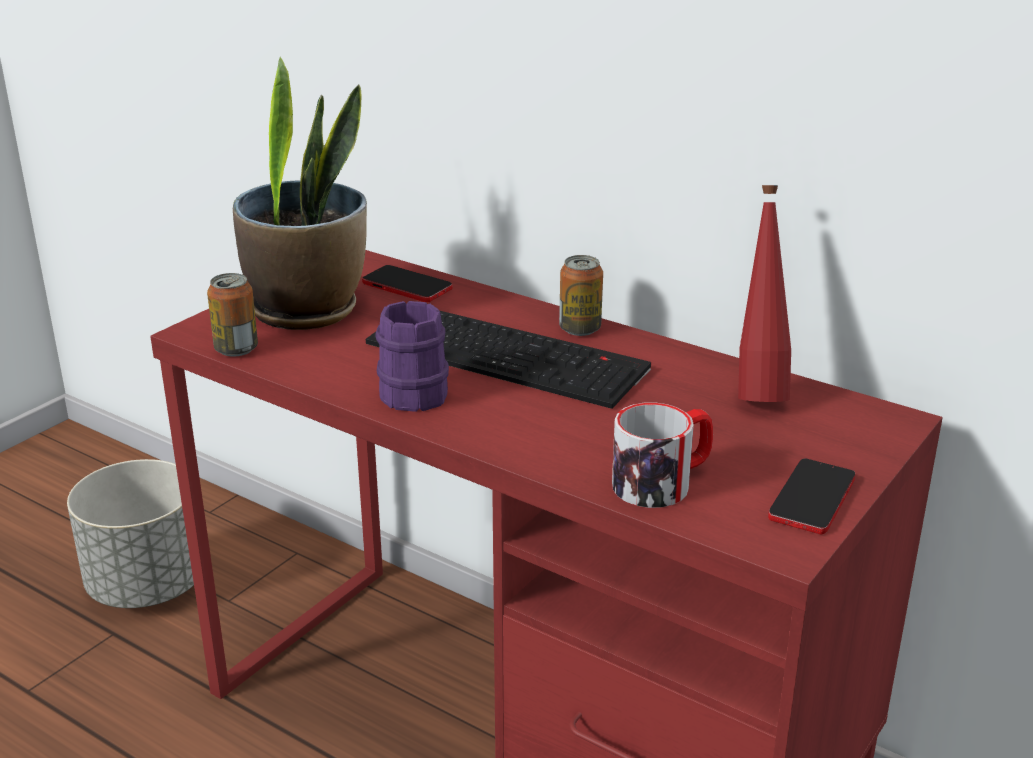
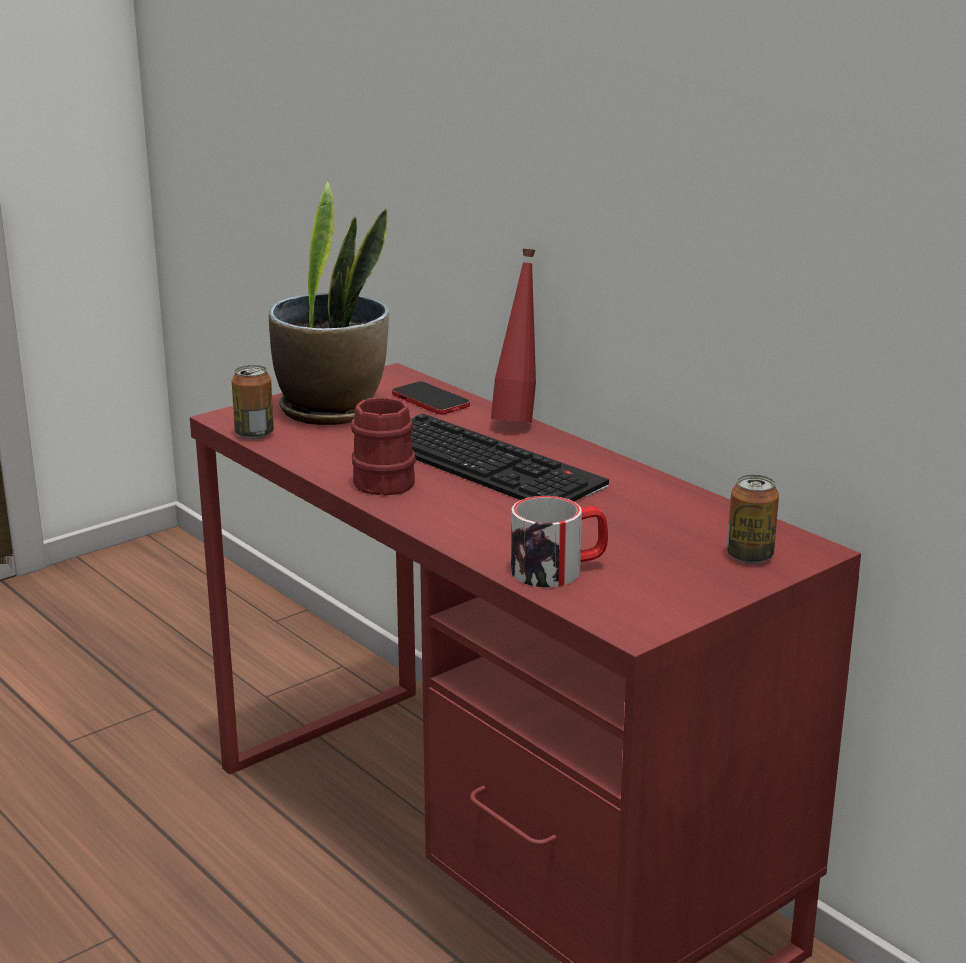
camera: 15 degrees right, 5 degrees down
(148, 585) = (199, 673): grey planter -> none
(408, 391) = (381, 479): purple mug -> red mug
(580, 329) = (565, 449): can -> can (750, 556)
(758, 391) = (696, 514): red bottle -> red bottle (517, 419)
(812, 498) = (685, 597): phone -> none

